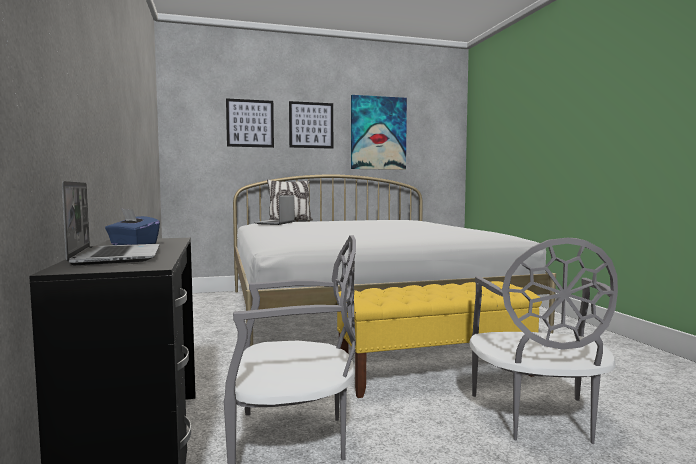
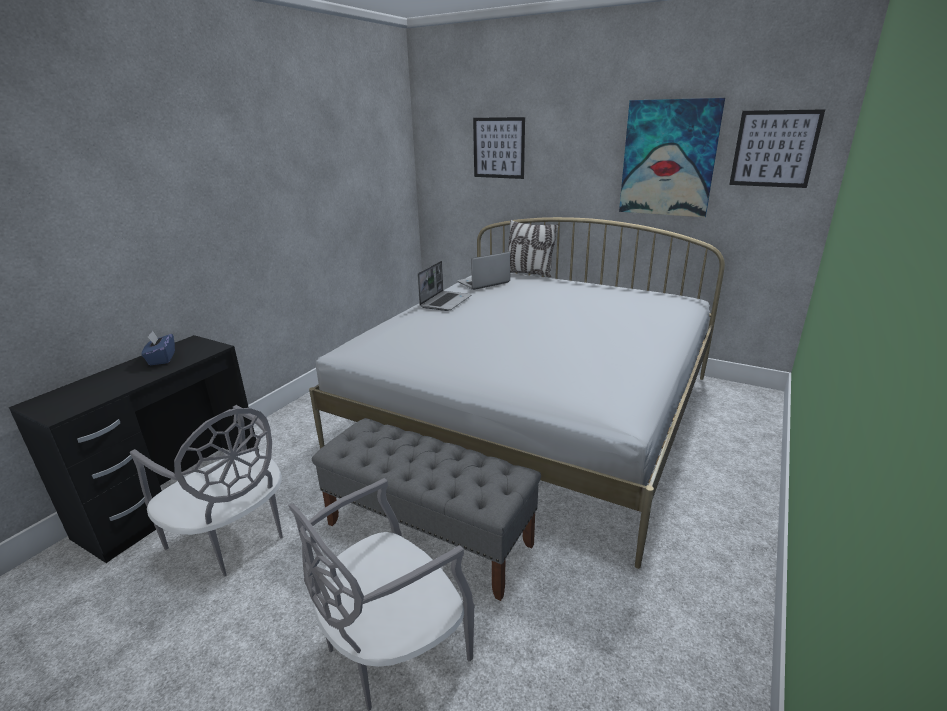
camera: 45 degrees right, 20 degrees up
(116, 256) = (100, 384): laptop -> laptop (445, 302)
(311, 125) = (570, 148): picture -> picture (774, 149)
(435, 372) = (428, 534): yellow bench -> grey bench

